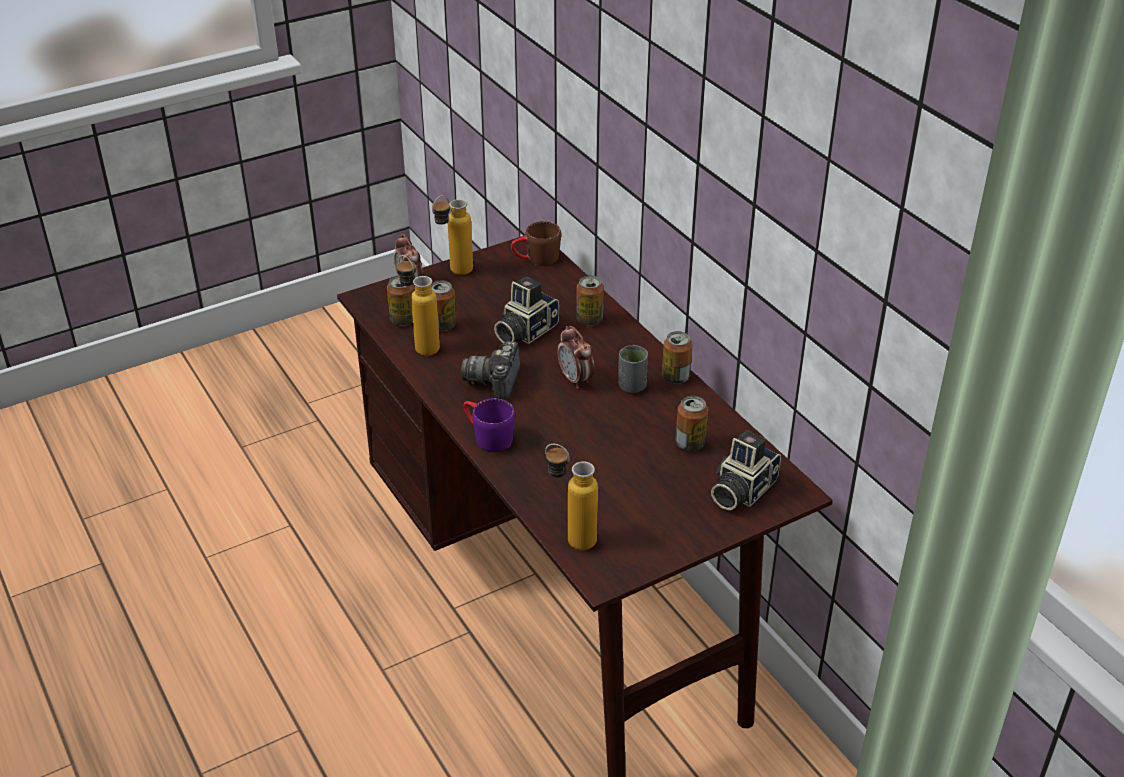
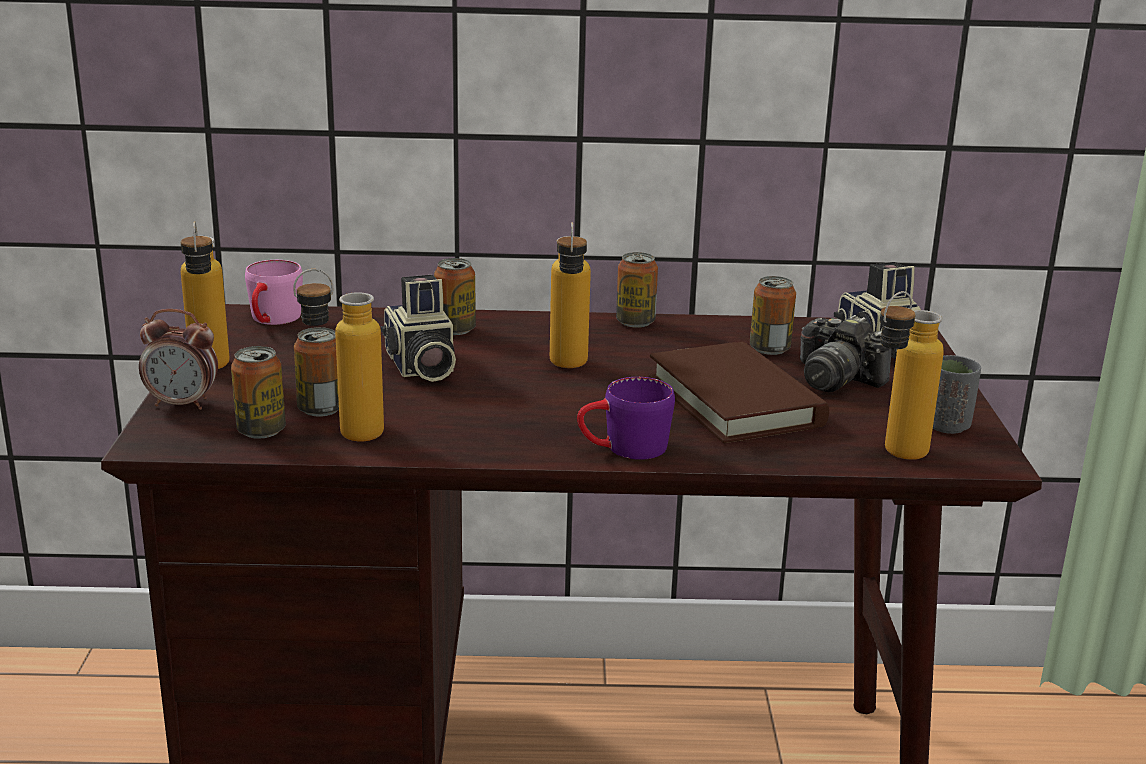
camera: 60 degrees left, 15 degrees down
(495, 381) = (505, 412): camera -> camera (836, 379)
(536, 259) = (272, 321): brown mug -> pink mug
(576, 379) = (568, 368): alarm clock -> bottle
(591, 455) = (735, 401): none -> brown book
(632, 386) = (623, 345): grey cup -> grey cup (947, 426)

